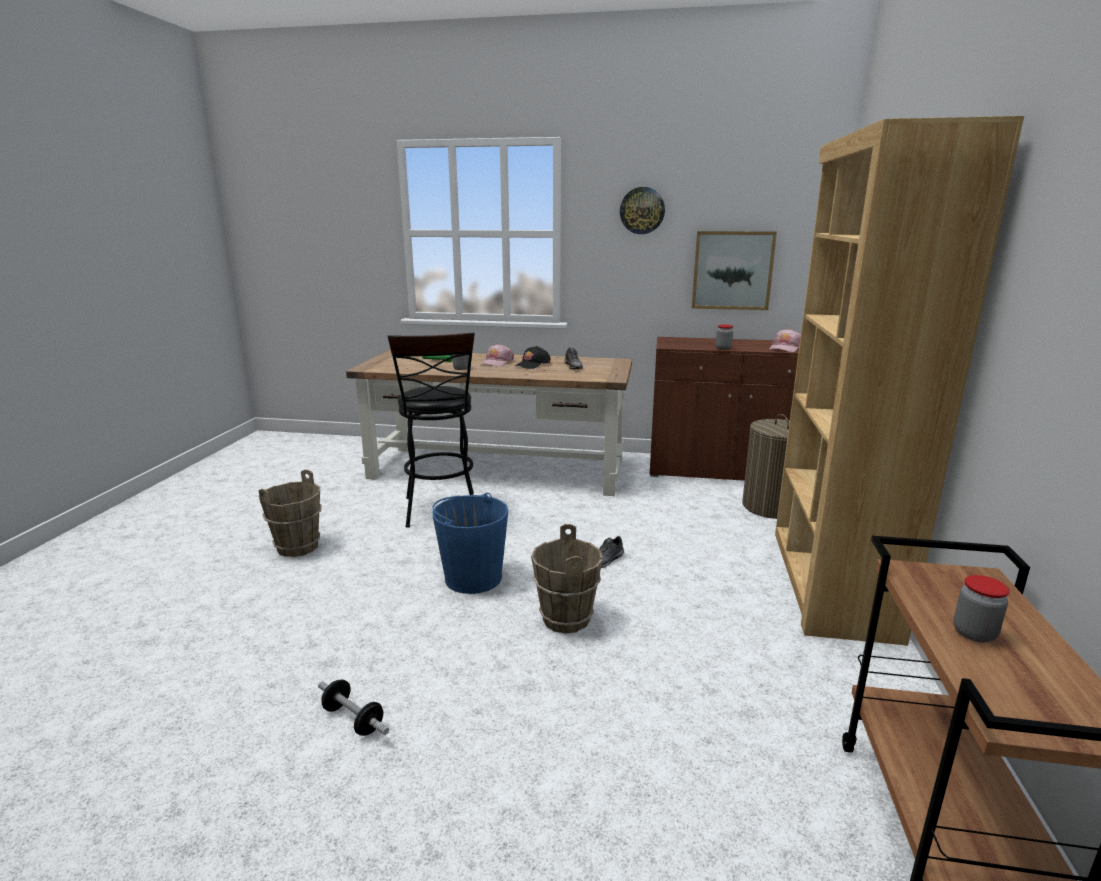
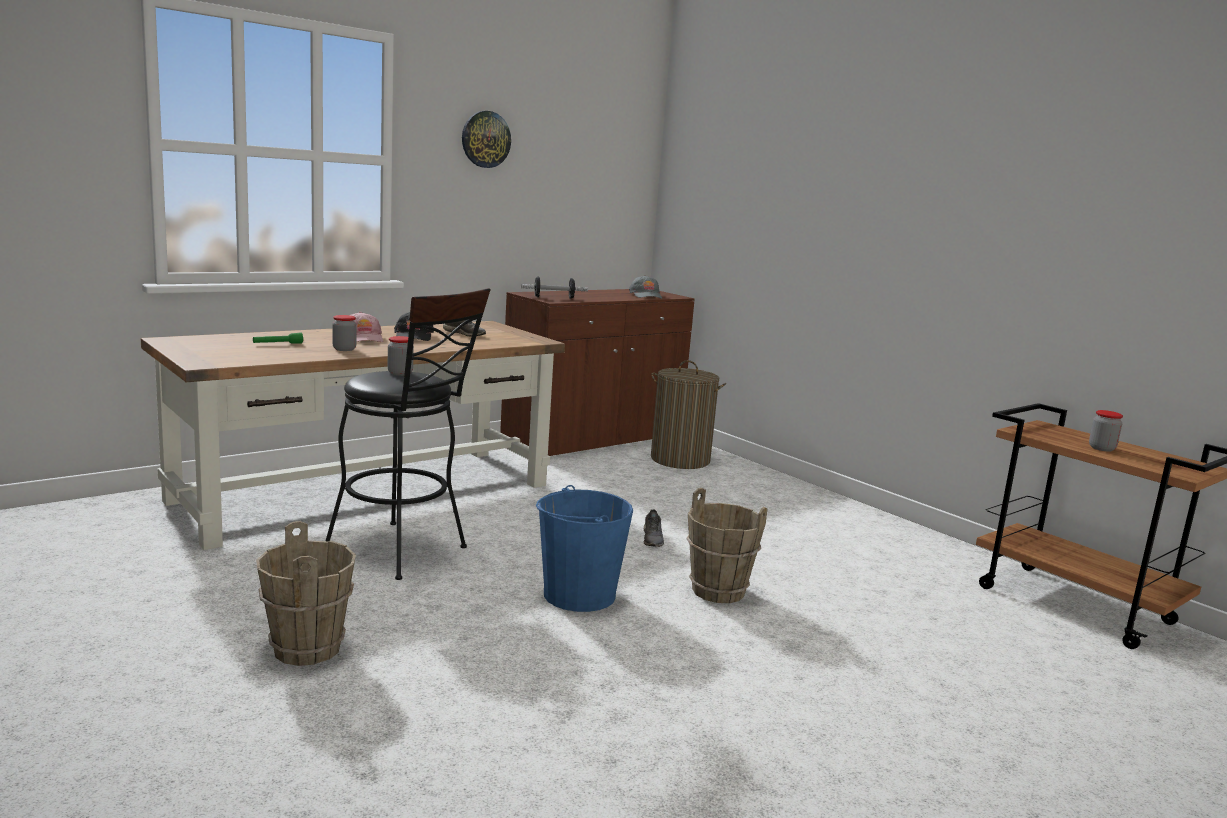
camera: 50 degrees left, 5 degrees down
(353, 719) = (737, 735): dumbbell -> dumbbell (554, 298)
(723, 348) = (603, 299): jar -> jar (400, 373)
(732, 270) = (572, 214): picture -> none
(785, 348) = (646, 295): pink cap -> grey cap
(830, 582) = (811, 500): brown bookcase -> none

